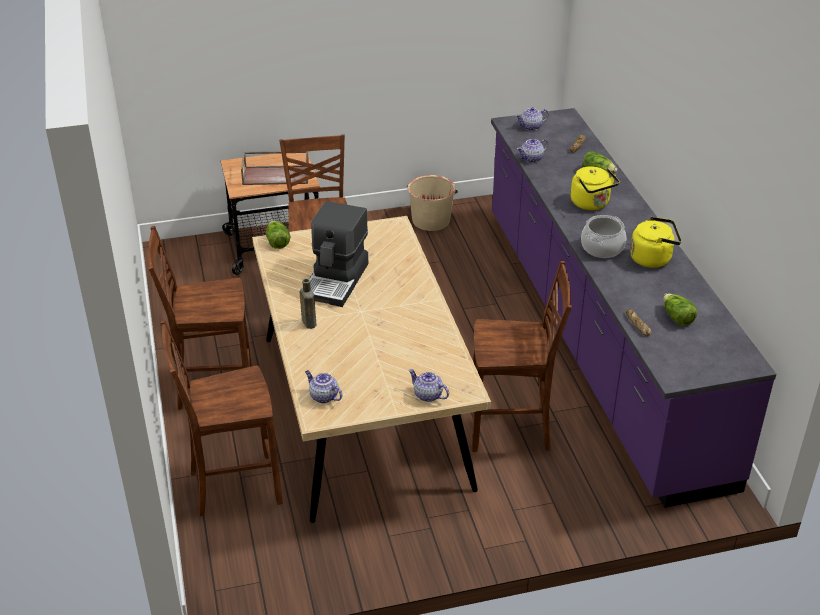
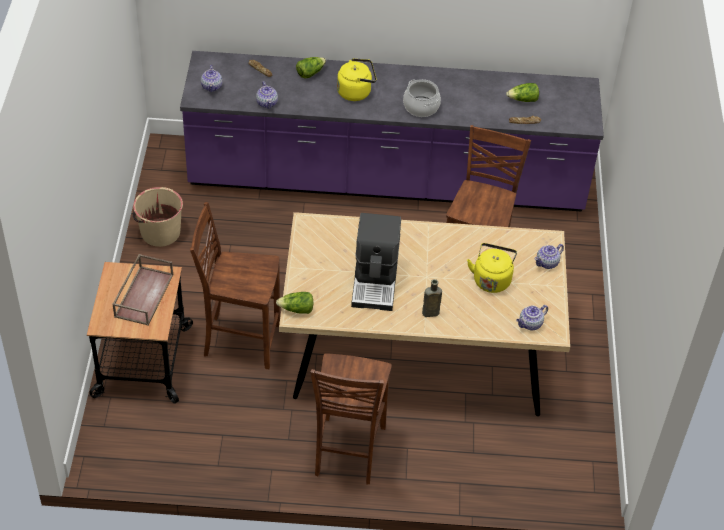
camera: 75 degrees left, 10 degrees up
(233, 486) = (482, 460): brown chair -> none
(336, 280) = (376, 282): coffee machine -> coffee machine turned 60 degrees clockwise
(653, 258) = (446, 86): yellow kettle -> yellow kettle (491, 279)

